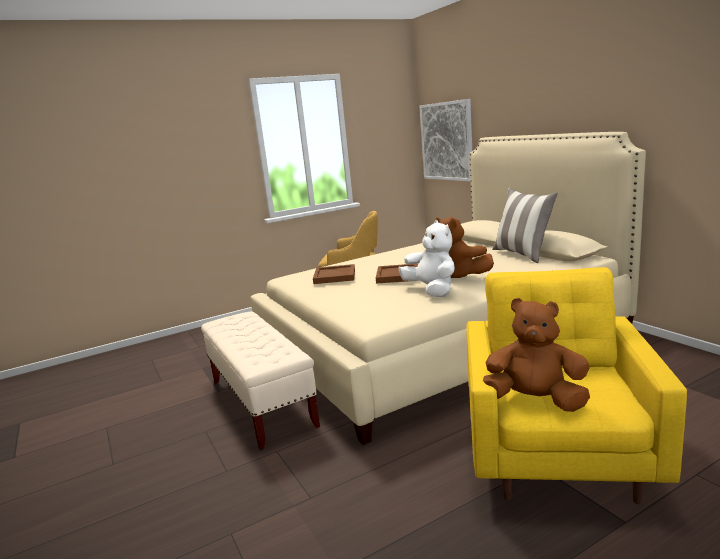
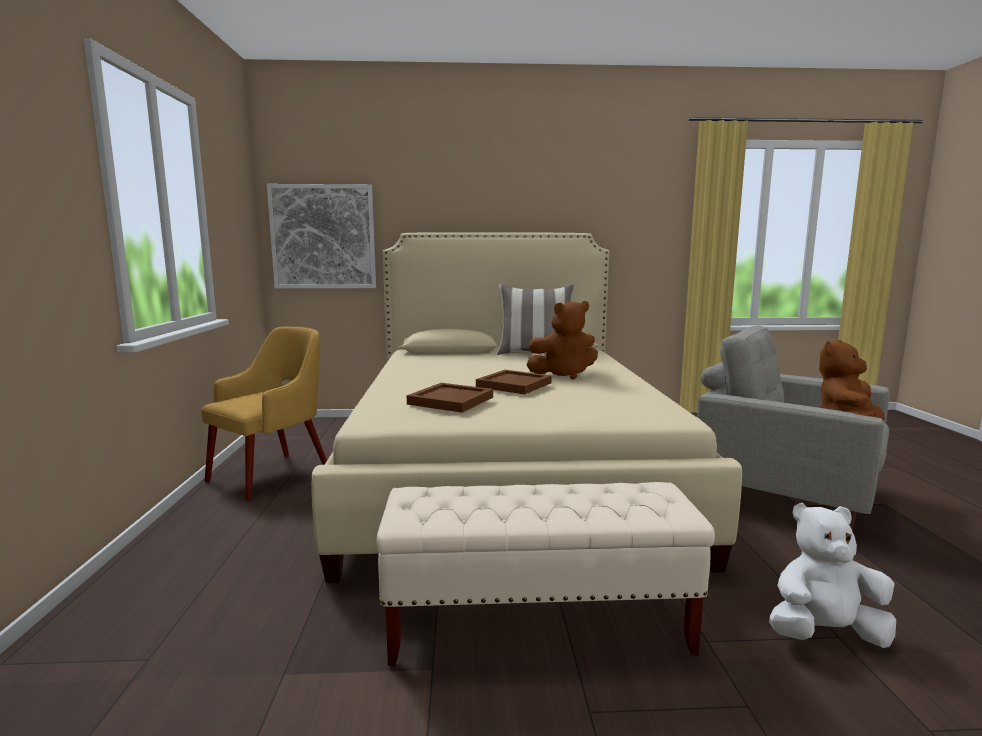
camera: 65 degrees left, 5 degrees down
(432, 291) = (594, 386): white plush toy -> white plush toy (824, 633)
(558, 455) = (784, 494): yellow armchair -> grey armchair

